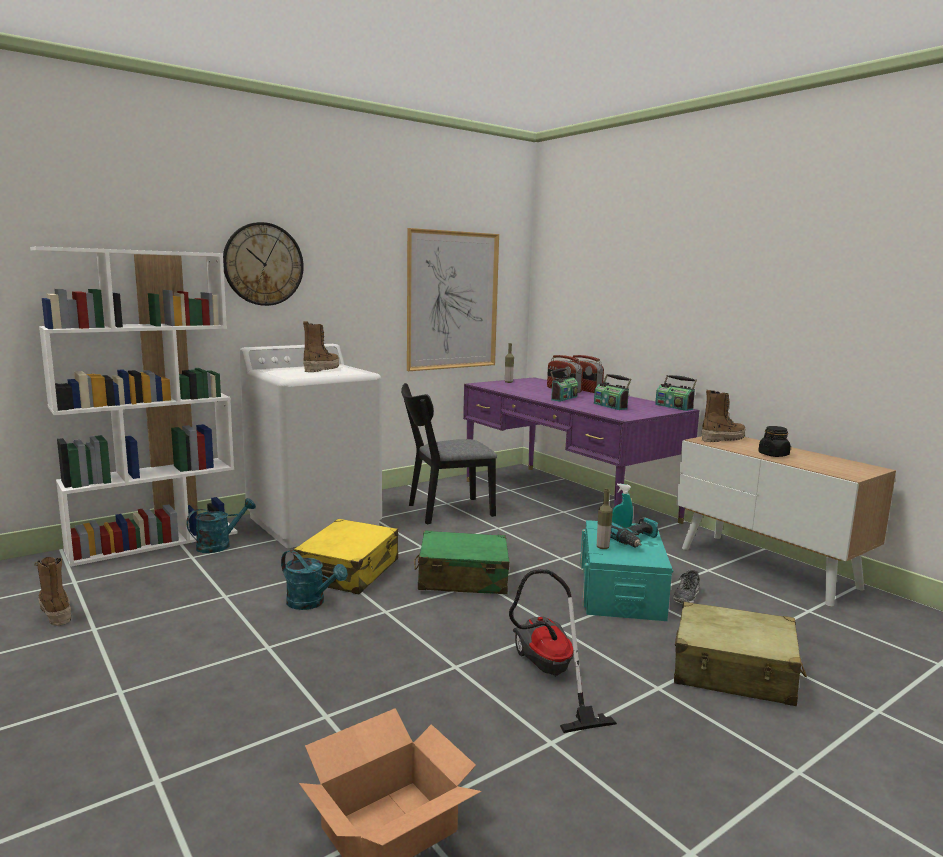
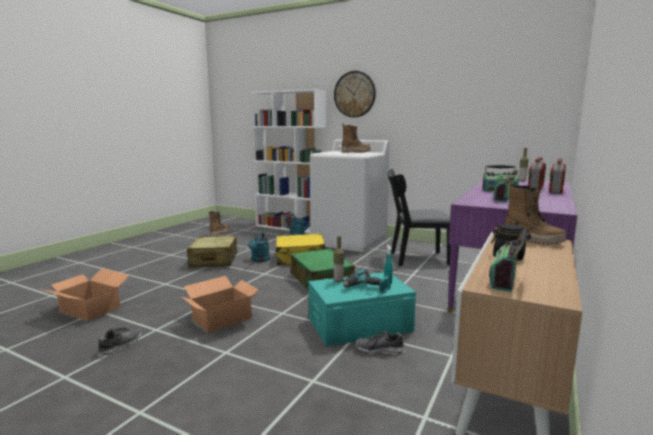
camera: 65 degrees right, 0 degrees up
(444, 511) = (414, 258): black chair -> black chair turned 45 degrees counterclockwise
(452, 300) = (489, 113): picture -> none
(547, 675) = (223, 319): vacuum cleaner -> cardboard box
(596, 785) = (120, 345): none -> shoe
(674, 407) = (563, 209): radio -> radio (506, 280)
(734, 671) = (265, 379): beige suitcase -> beige suitcase (214, 261)

